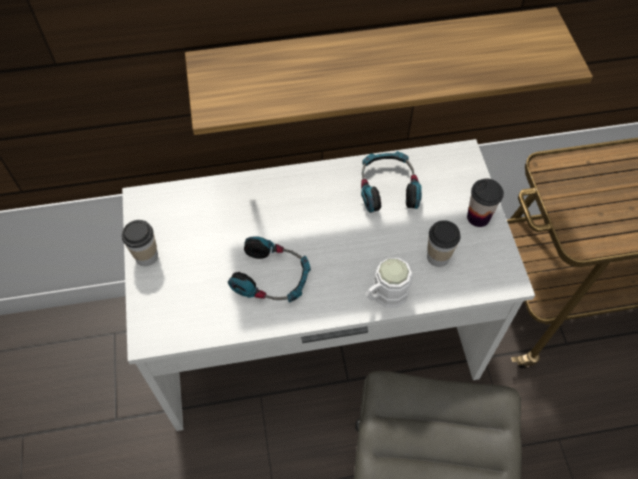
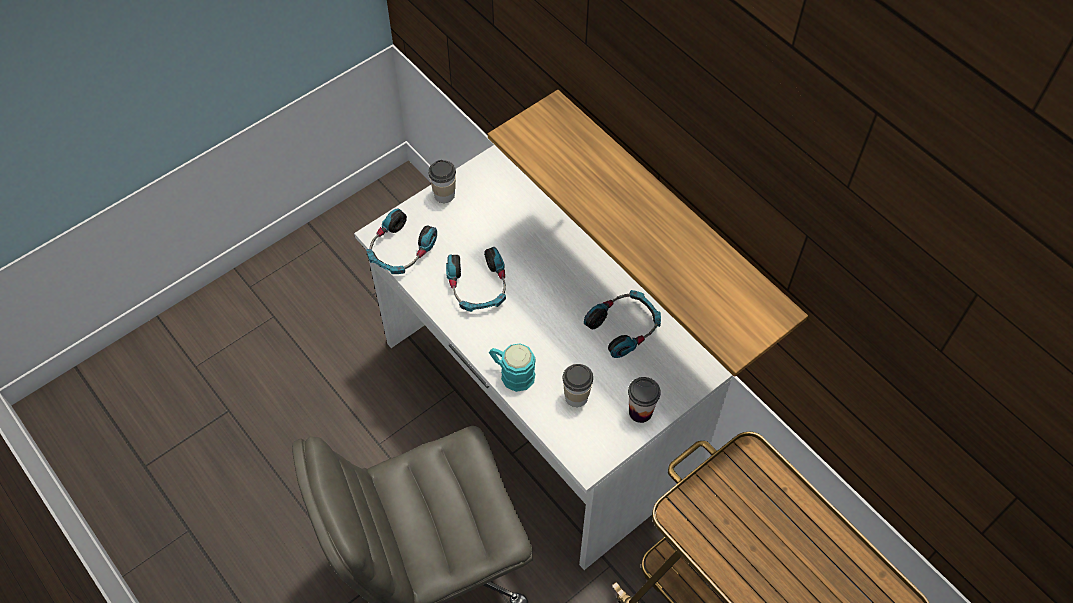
camera: 60 degrees right, 0 degrees up
(182, 325) = (401, 250): none -> headphones
(384, 295) = (512, 373): white mug -> turquoise mug

